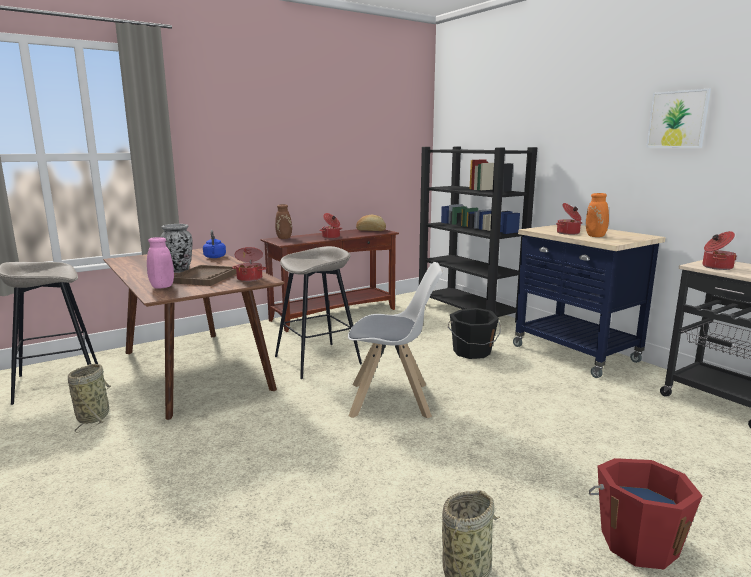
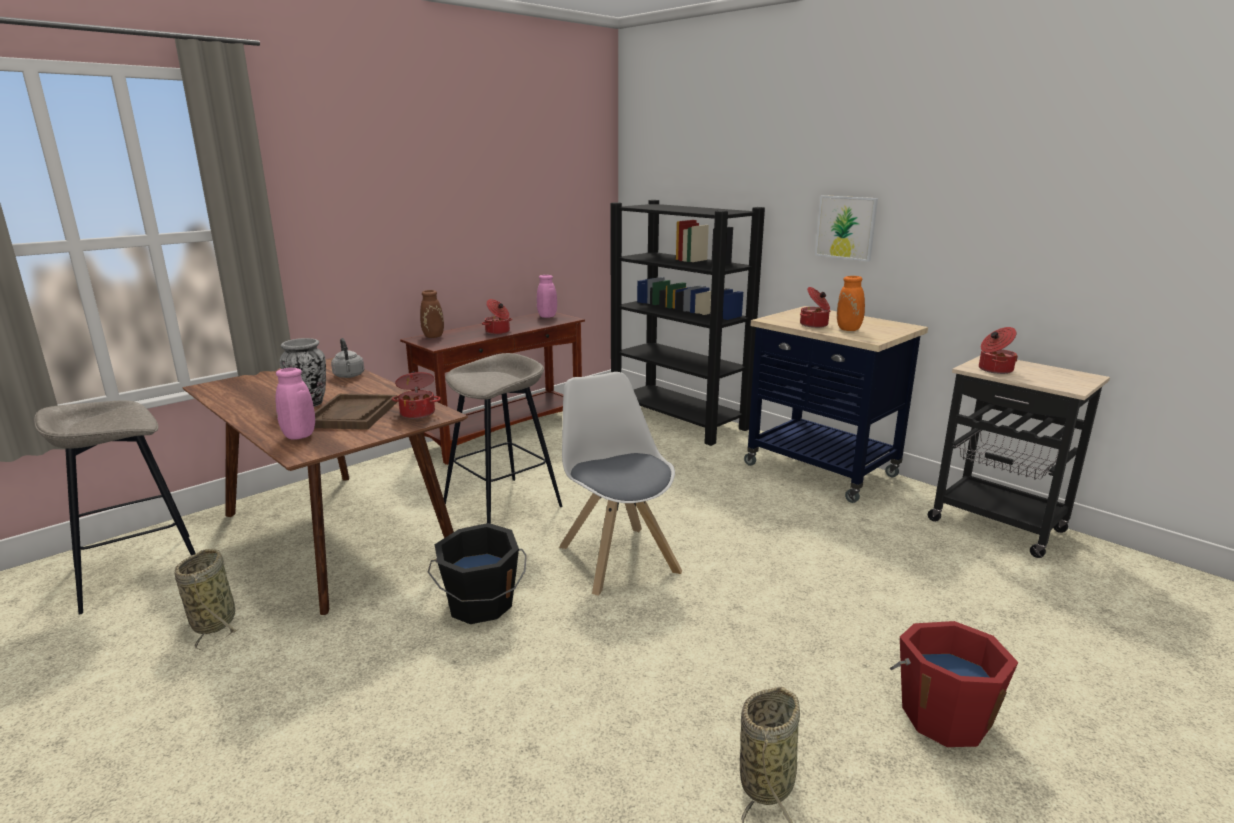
camera: 10 degrees left, 5 degrees up
(215, 257) = (349, 376): blue kettle -> grey kettle
(371, 230) = (546, 317): bread -> pink vase
(393, 400) = (617, 557): chair -> chair turned 105 degrees counterclockwise
(472, 352) = (697, 477): black bucket -> black bucket (480, 605)
(677, 119) = (944, 183): picture -> picture (846, 227)

